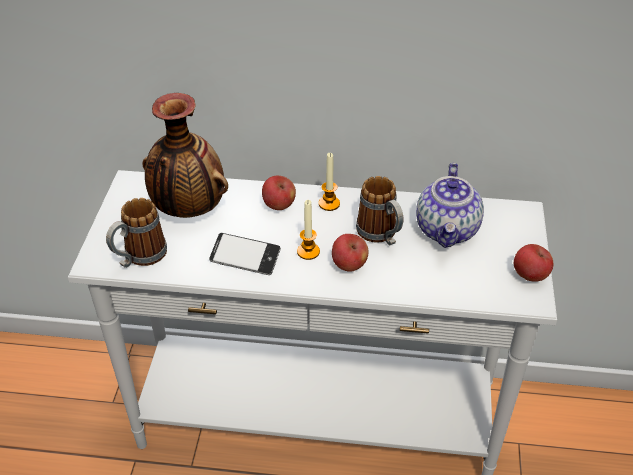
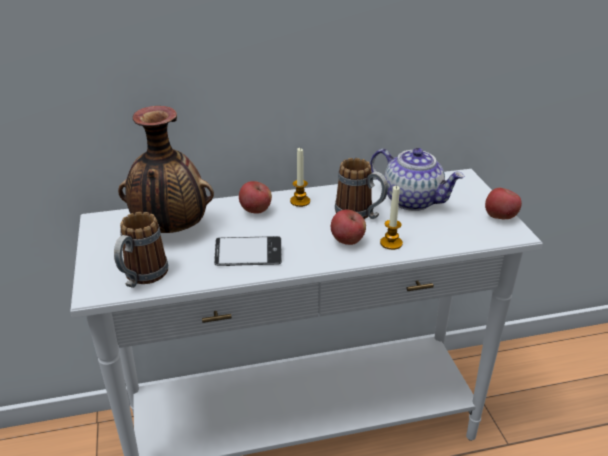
camera: 20 degrees left, 10 degrees down
(308, 251) = (304, 239): candle -> candle (391, 243)
(448, 230) = (413, 200): teapot -> teapot turned 45 degrees counterclockwise

